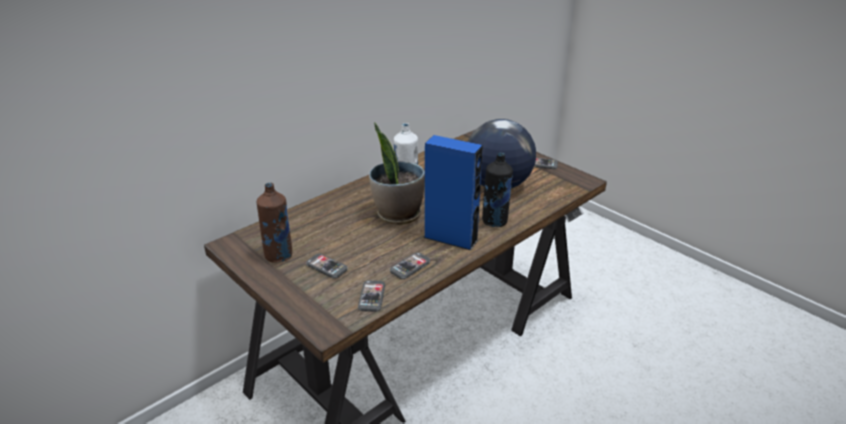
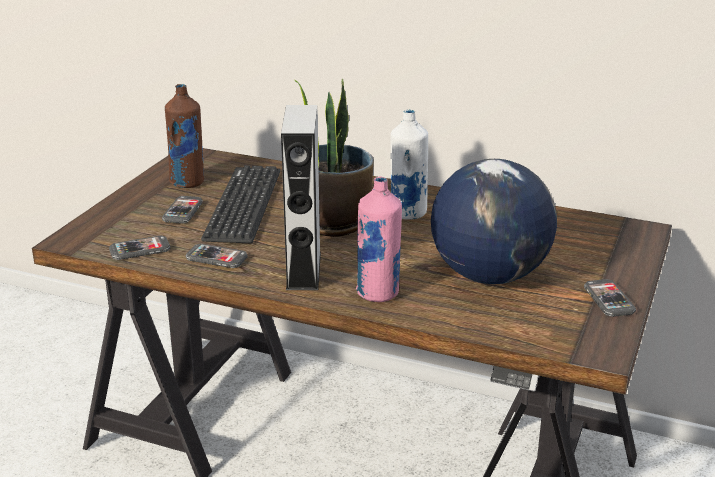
camera: 65 degrees right, 5 degrees down
(340, 240) = (243, 205): none -> keyboard
(451, 238) = (303, 270): blue speaker -> grey speaker
(495, 221) = (378, 293): black bottle -> pink bottle

